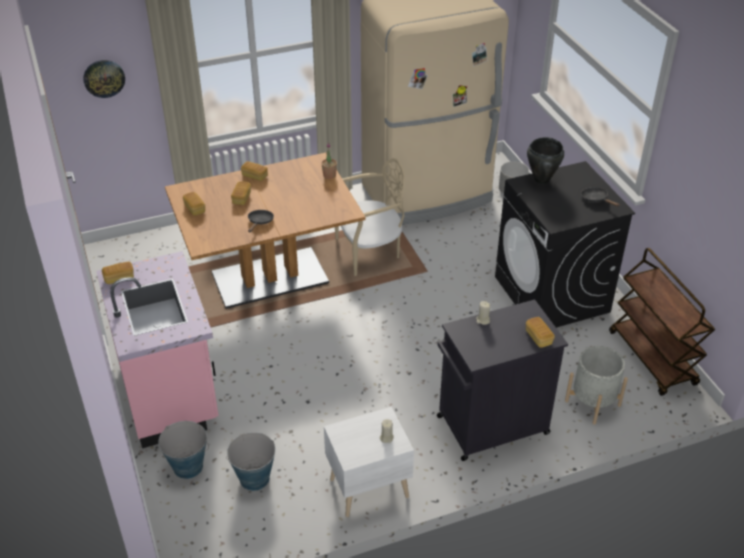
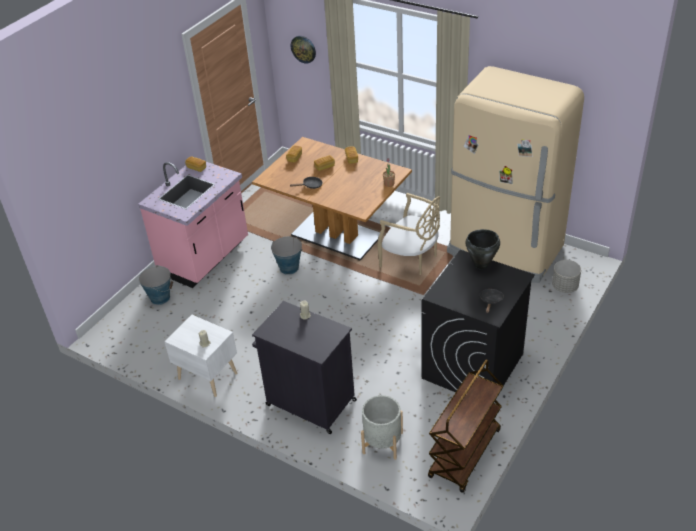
camera: 55 degrees right, 0 degrees up
(254, 478) = (174, 327): bucket -> bucket (289, 268)
(538, 337) = (313, 348): bread -> none

